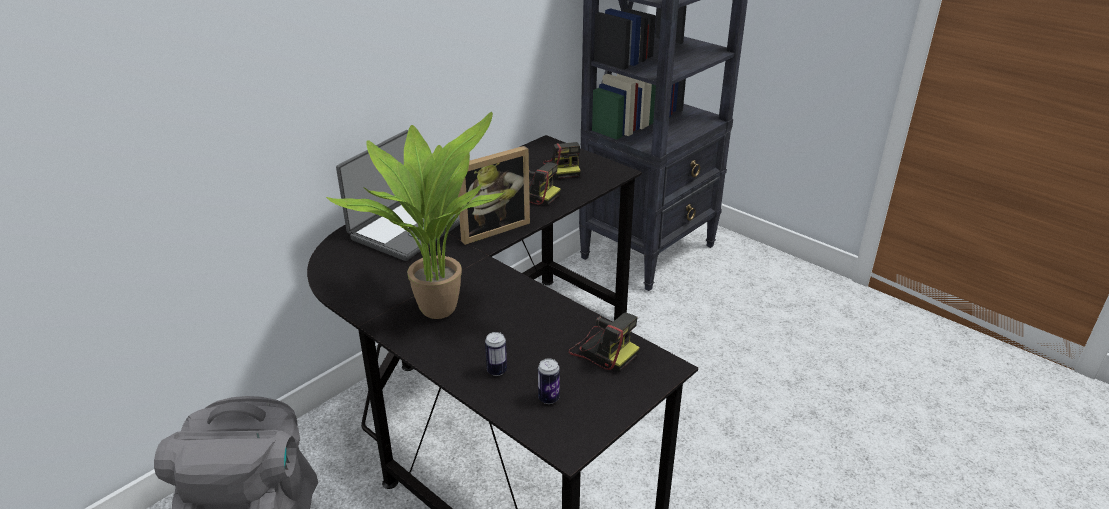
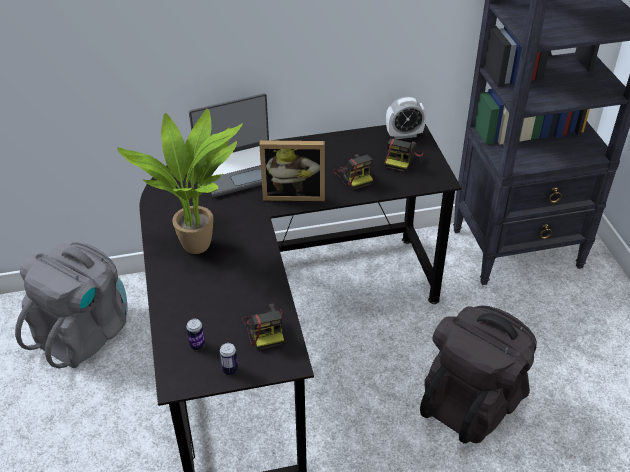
camera: 35 degrees right, 10 degrees up
(497, 371) = (187, 309): can -> can (230, 370)
(543, 150) = (404, 135): none -> alarm clock
(735, 387) = (473, 401): none -> black backpack

